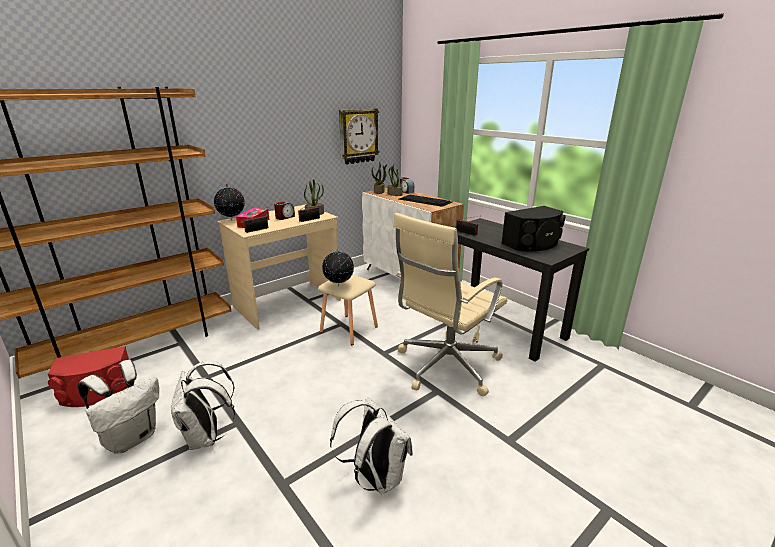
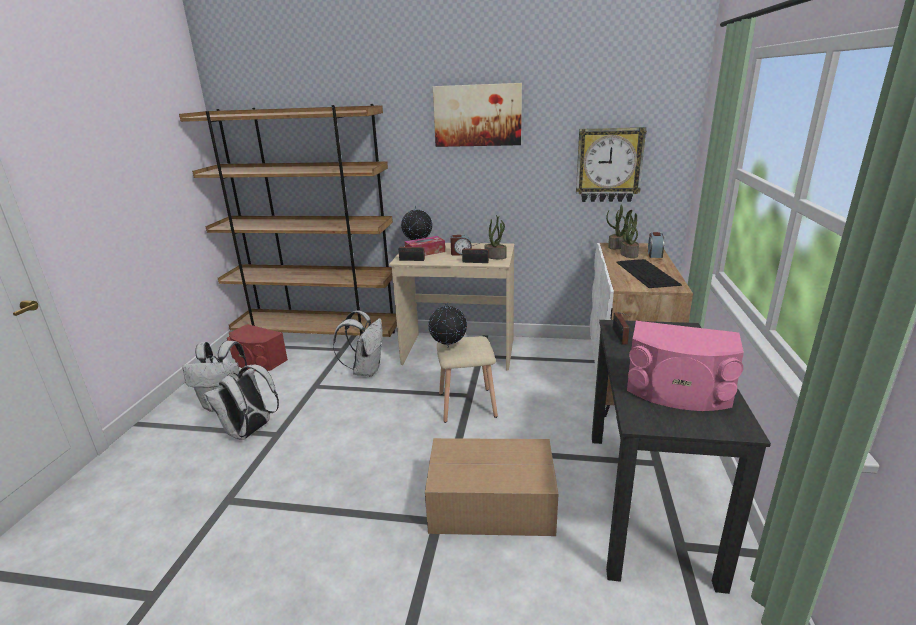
camera: 50 degrees right, 0 degrees up
(266, 99) = (477, 115): none -> picture
(375, 477) = (270, 550): white backpack -> white backpack (366, 370)
(445, 366) = (489, 503): beige office chair -> cardboard box
(533, 244) = (678, 391): black speaker -> pink speaker

